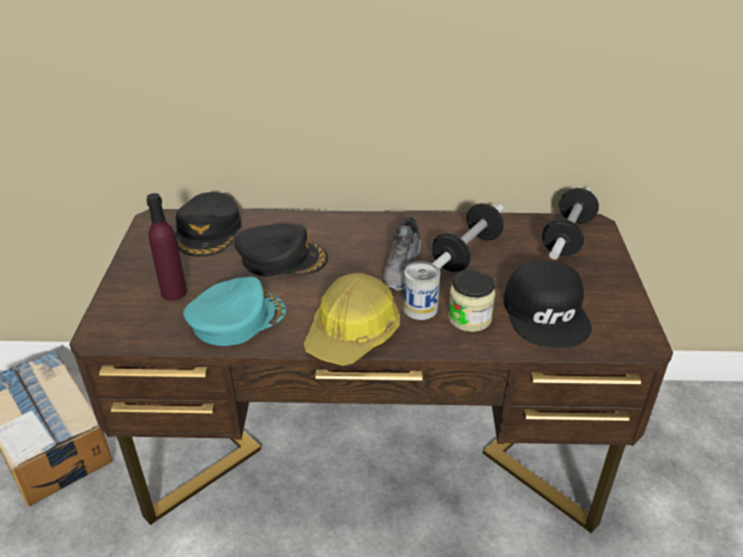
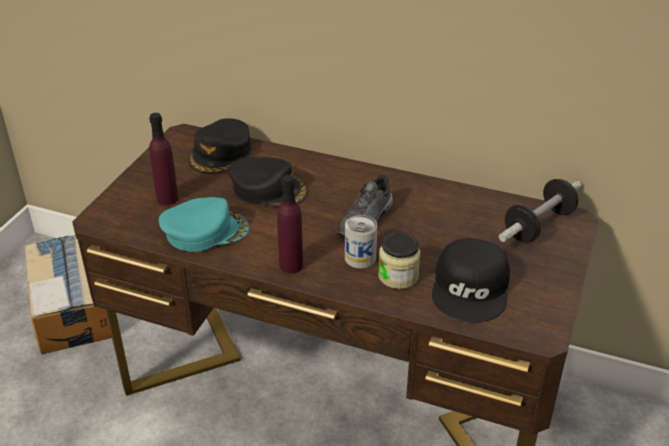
camera: 20 degrees right, 0 degrees up
(353, 333) = (291, 265): hard hat -> purple bottle
(466, 253) = (432, 219): dumbbell -> none

